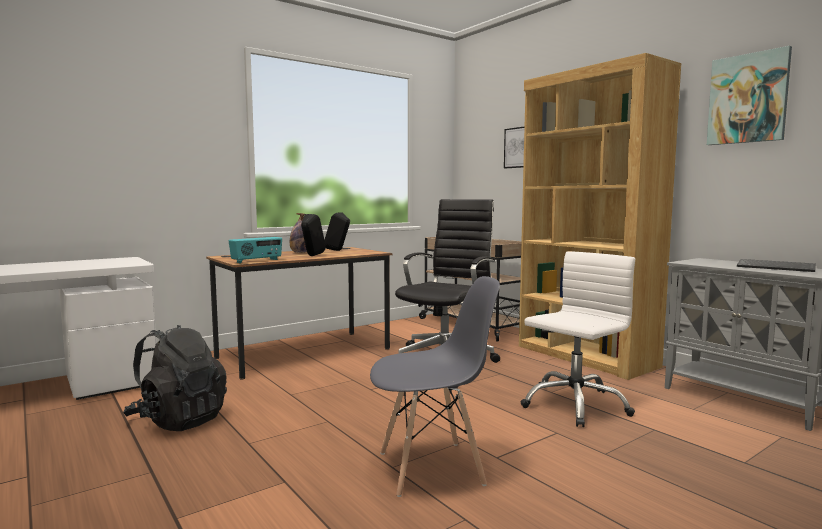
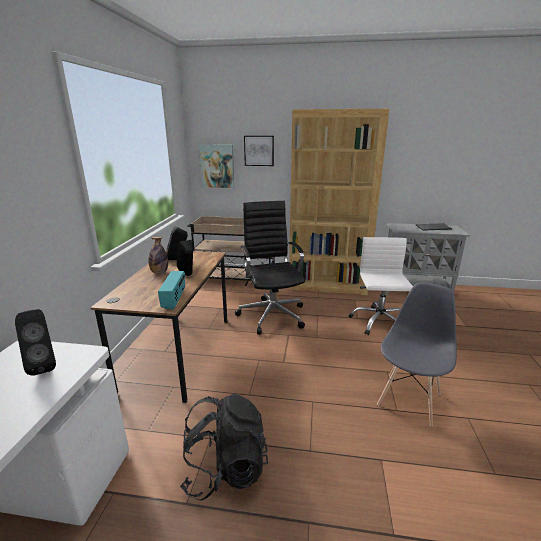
camera: 45 degrees left, 15 degrees up
(112, 263) = (44, 365): none -> black speaker
(748, 99) = (415, 137): picture -> picture (217, 166)

